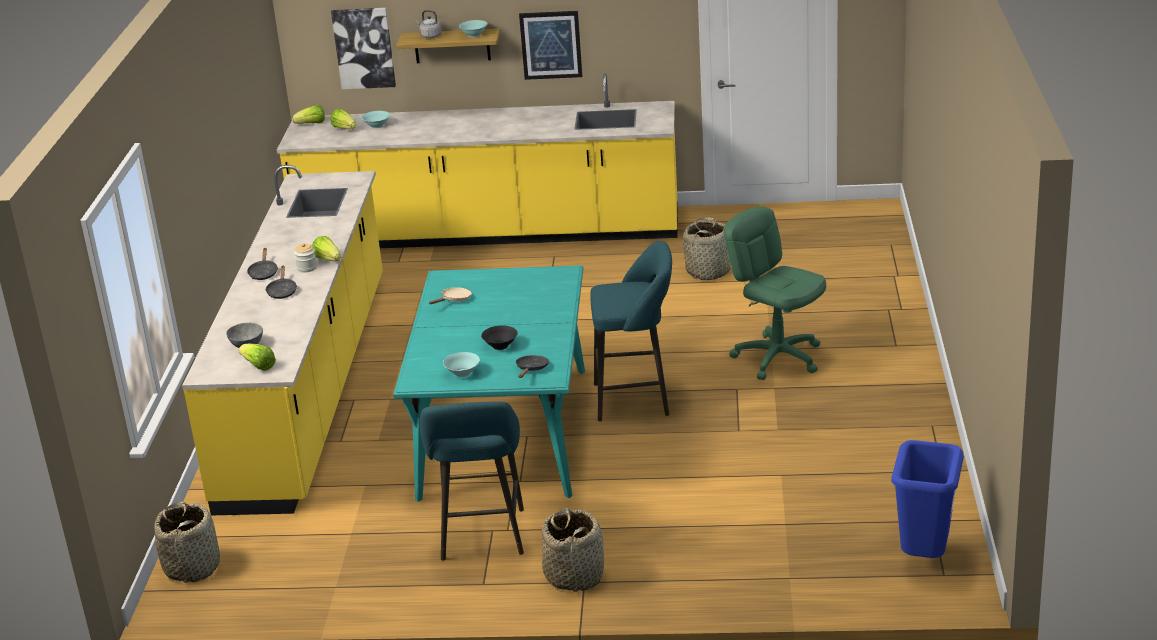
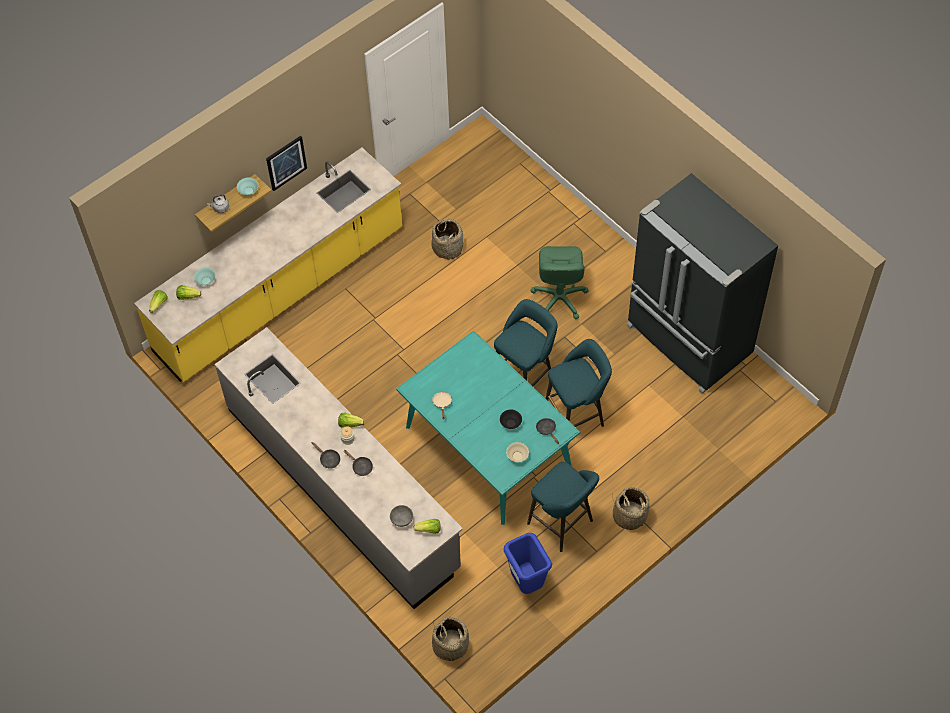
camera: 45 degrees left, 30 degrees up
(309, 387) = (342, 487): yellow counter -> grey counter
(364, 48) = (171, 237): picture -> none
(462, 373) = (517, 456): turquoise bowl -> beige bowl
(649, 457) = (577, 415): none -> turquoise stool
(778, 357) = (559, 298): green office chair -> green office chair turned 90 degrees counterclockwise
(894, 462) = (687, 341): none -> black fridge
(924, 557) = (758, 396): blue trash can -> blue trash can (526, 582)

